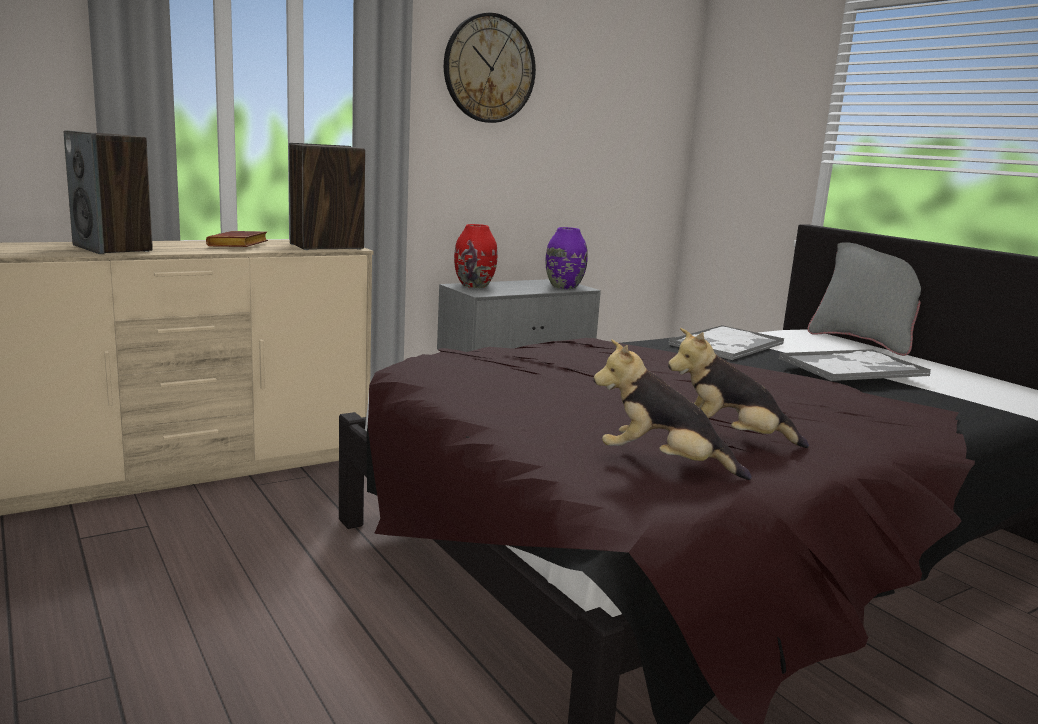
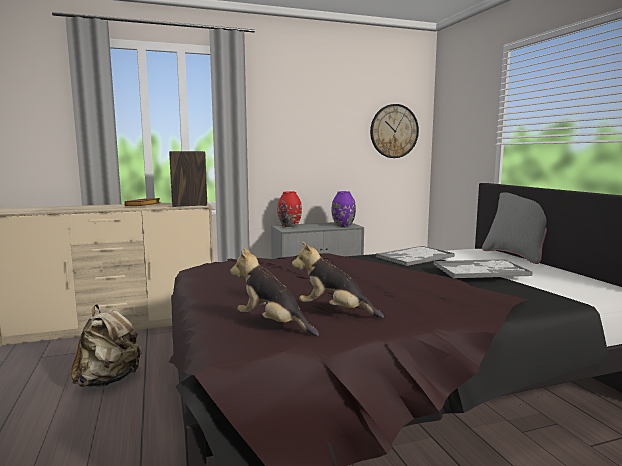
camera: 15 degrees right, 5 degrees down
(113, 248) = (75, 208): speaker -> none
(252, 572) = (109, 380): none -> beige backpack
(489, 68) = (296, 106): wall clock -> wall clock (394, 131)

